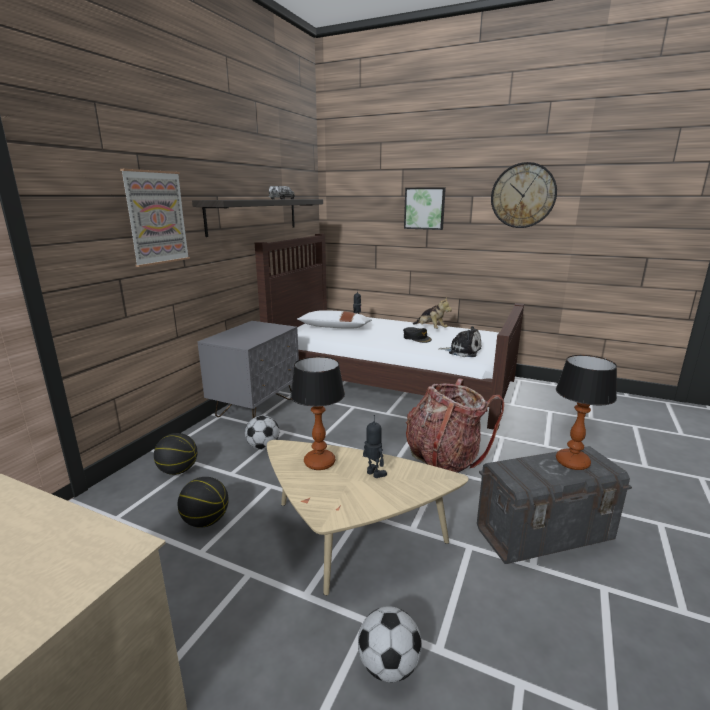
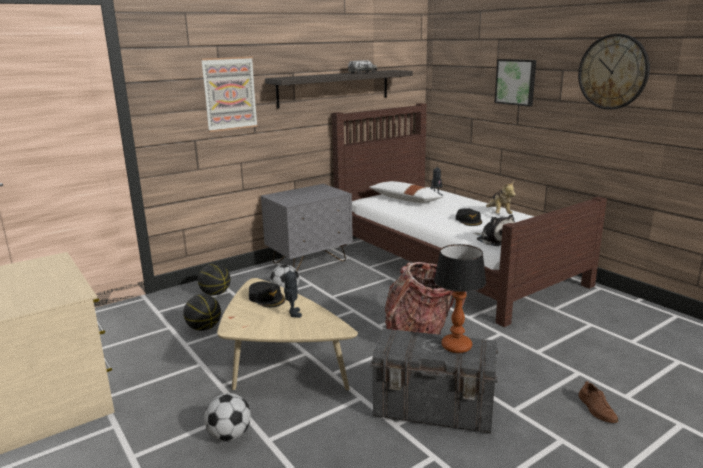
camera: 30 degrees right, 0 degrees up
(319, 462) = (267, 298): table lamp -> black cap
(644, 484) = (596, 409): none -> brown shoe

